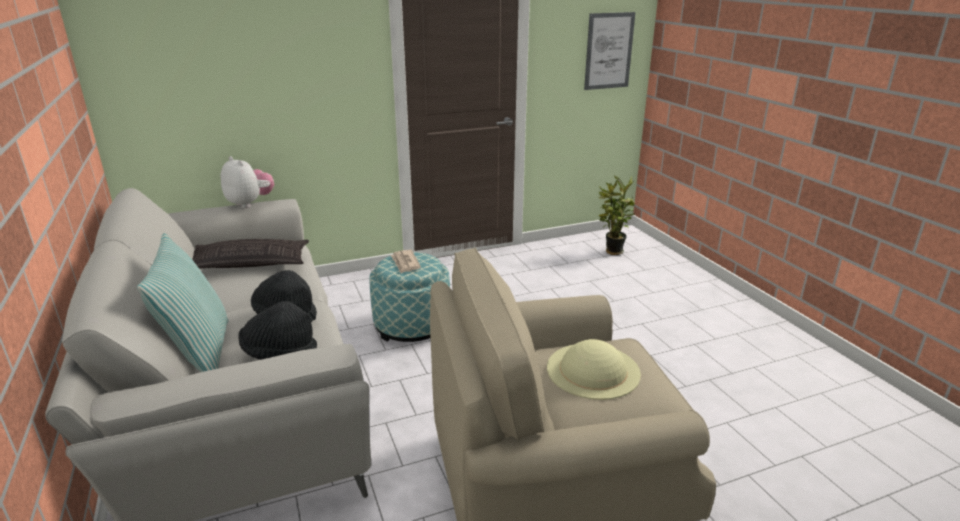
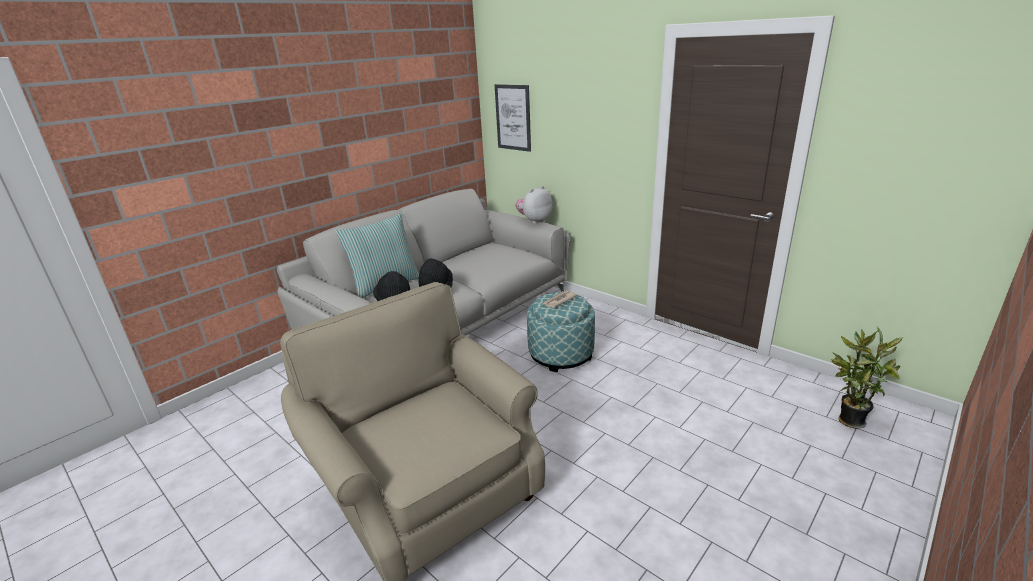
camera: 65 degrees right, 0 degrees up
(249, 263) = (489, 256): pillow -> none
(250, 203) = (534, 221): plush toy -> plush toy turned 150 degrees counterclockwise
(593, 370) = (434, 419): beige hat -> none
(609, 51) = (950, 160): picture -> picture (513, 117)

